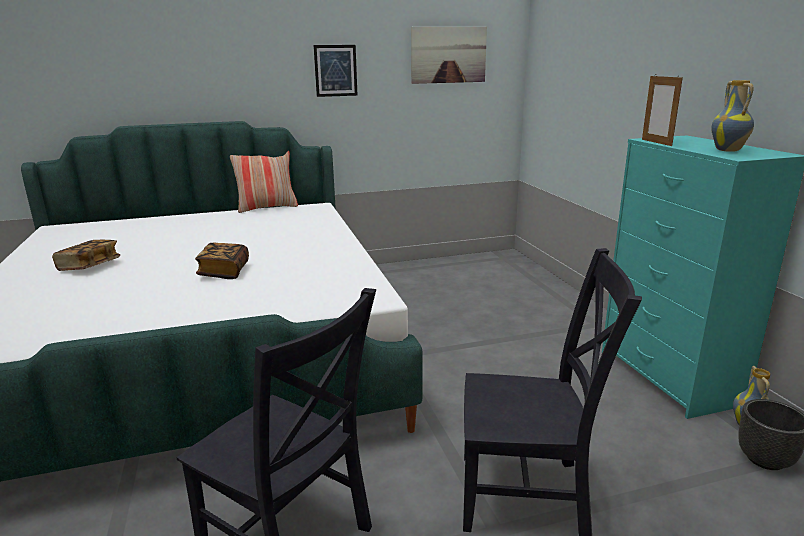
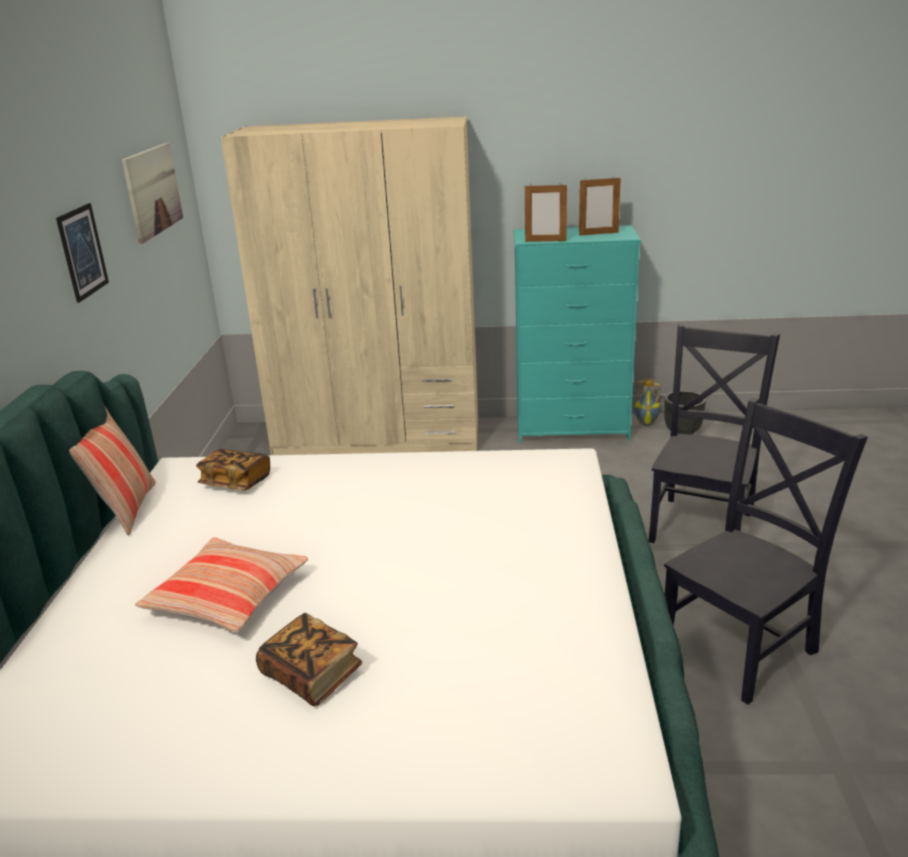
camera: 70 degrees left, 5 degrees up
(173, 239) = (227, 596): none -> pillow
(224, 272) = (430, 545): book -> book (236, 482)
(543, 293) = (378, 437): none -> beige wardrobe
(728, 150) = (598, 234): vase -> picture frame

